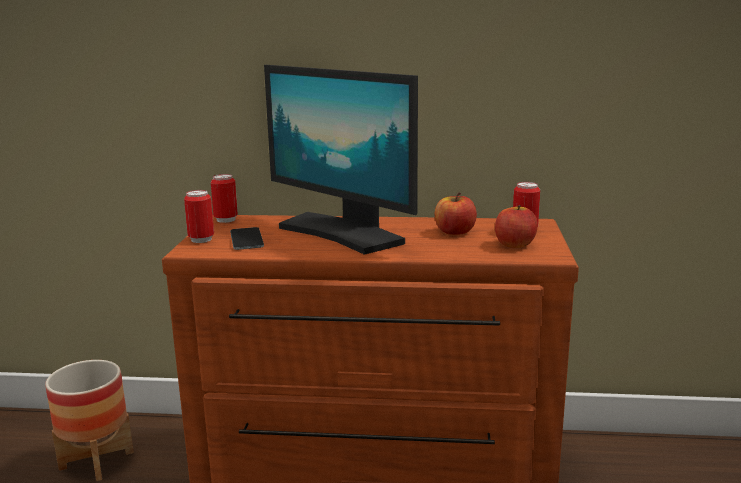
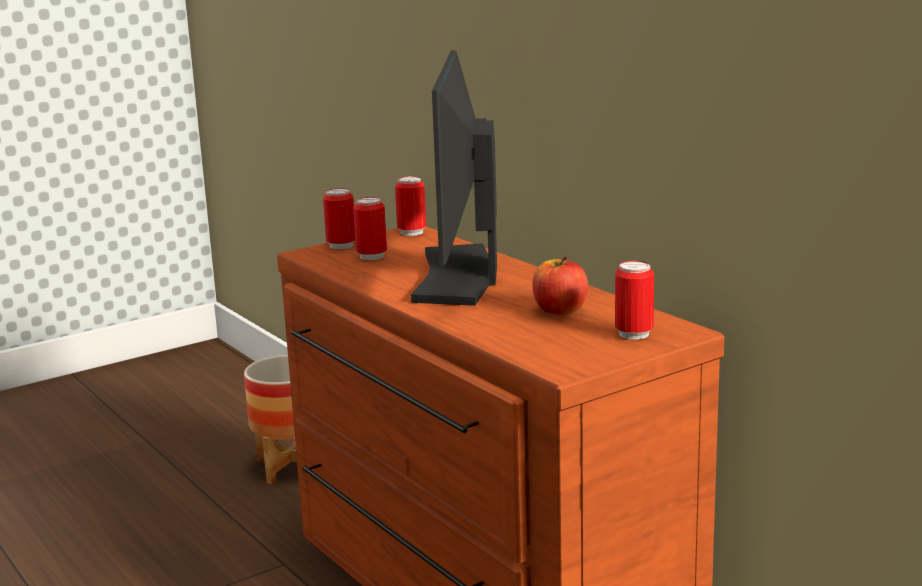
camera: 50 degrees right, 0 degrees up
(246, 239) = (371, 256): phone -> can
(514, 244) = (570, 343): apple -> none

